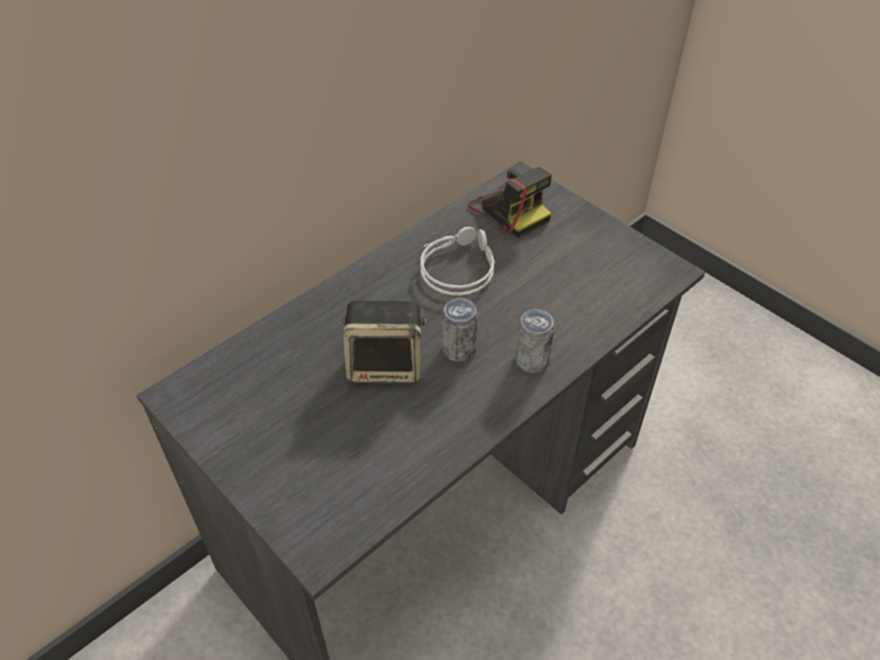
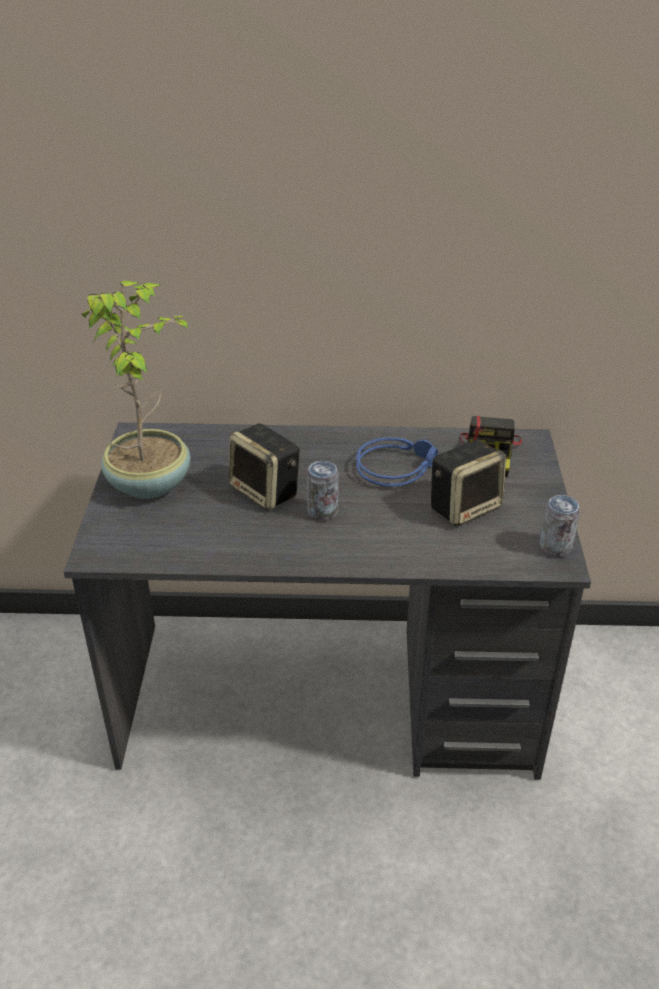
camera: 45 degrees right, 10 degrees down
(267, 435) = (151, 482): none -> potted plant
(457, 267) = (396, 466): grey headphones -> blue headphones
(531, 361) = (361, 548): can -> can (555, 548)
(553, 268) = (465, 506): none -> speaker

